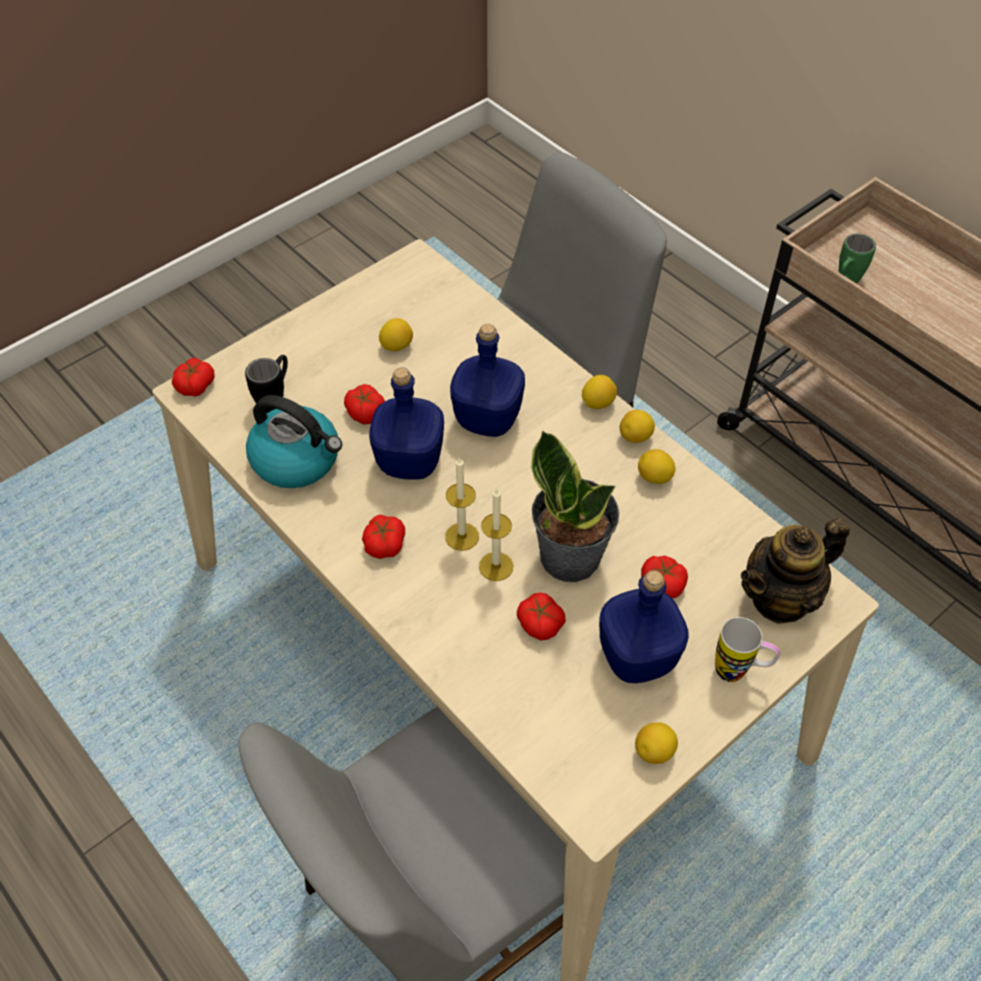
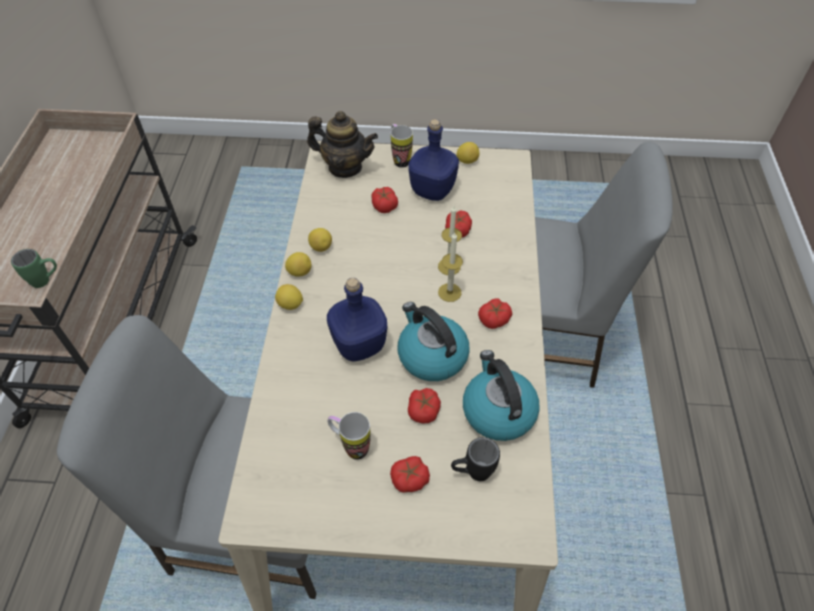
camera: 135 degrees left, 0 degrees up
(195, 385) = (520, 538): tomato -> tomato (410, 479)
(396, 346) = (350, 446): lemon -> mug
(409, 460) = (431, 355): blue bottle -> kettle
(570, 556) = (408, 245): potted plant -> none

